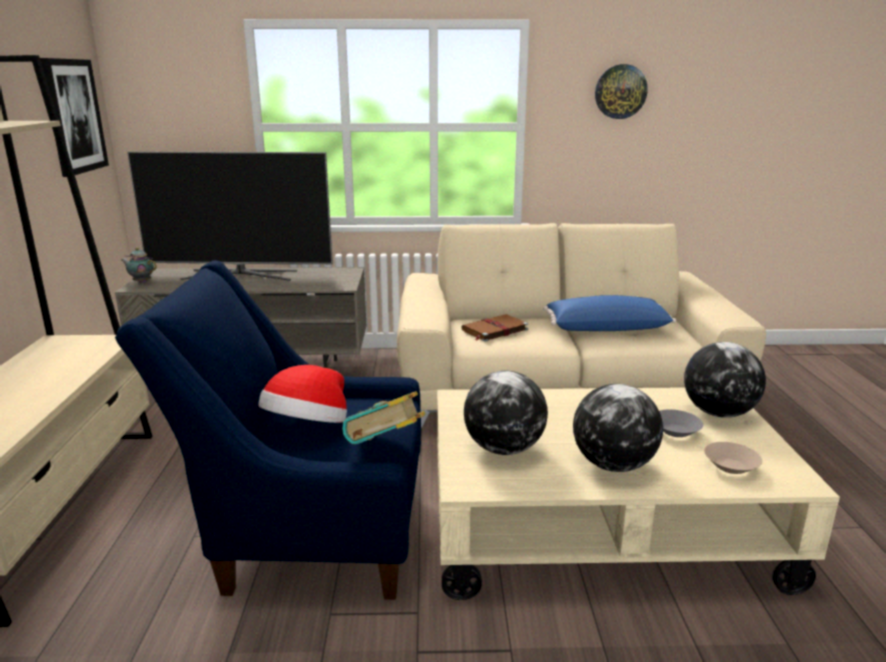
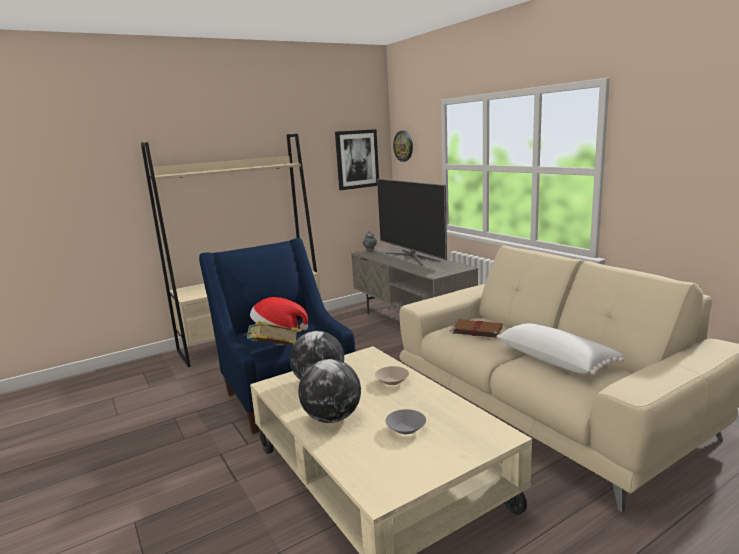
camera: 60 degrees right, 5 degrees down
(606, 328) = (556, 360): blue pillow -> white pillow
(620, 91) = (694, 139): wall clock -> wall clock (403, 146)
(718, 413) = (464, 440): globe -> none
(731, 467) = (373, 461): beige bowl -> beige bowl (392, 382)

